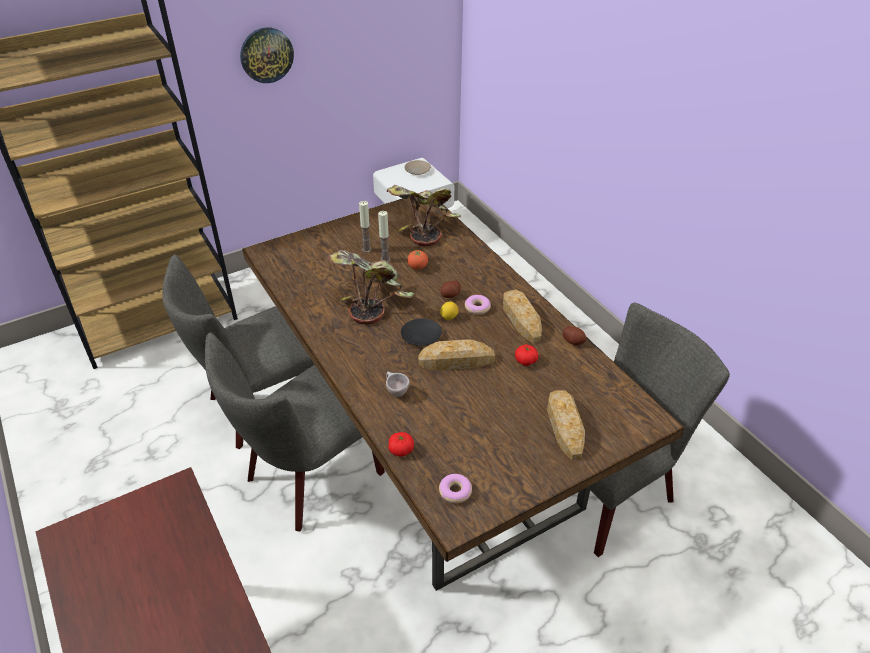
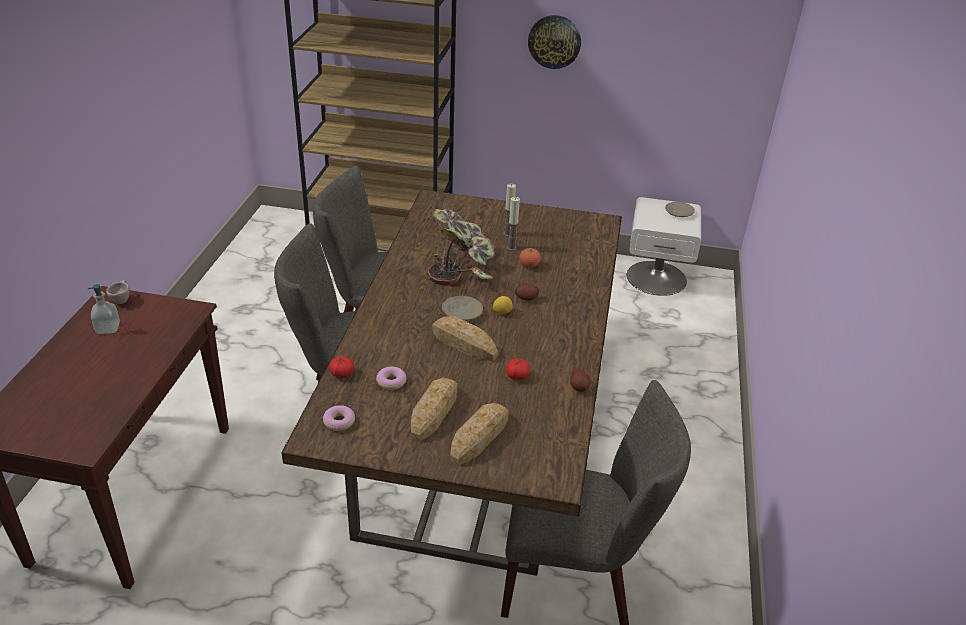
camera: 40 degrees right, 5 degrees down
(109, 568) = (108, 328): none -> soap dispenser
(395, 392) = (391, 336): beige cup -> beige cup (122, 300)
(420, 336) = (461, 312): black plate -> beige plate
(421, 226) = (575, 239): potted plant -> none
(477, 308) = (534, 318): donut -> donut (391, 382)
(521, 319) = (558, 346): bread -> bread (433, 412)

